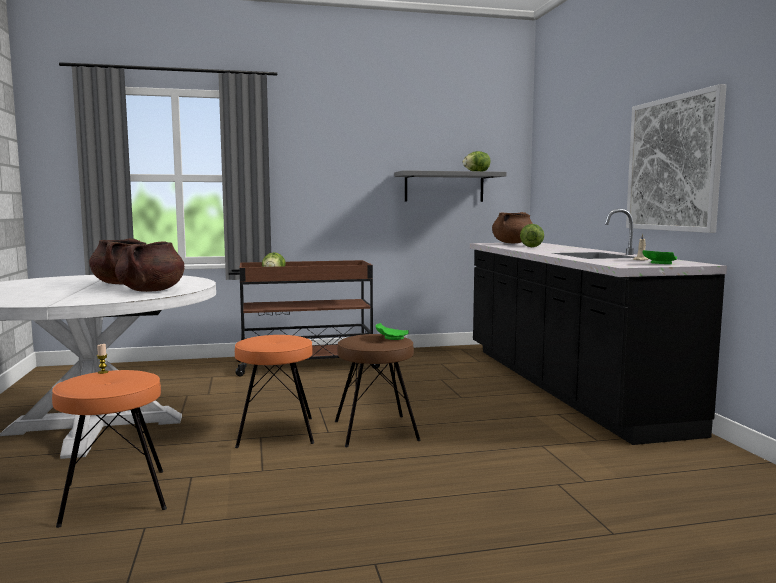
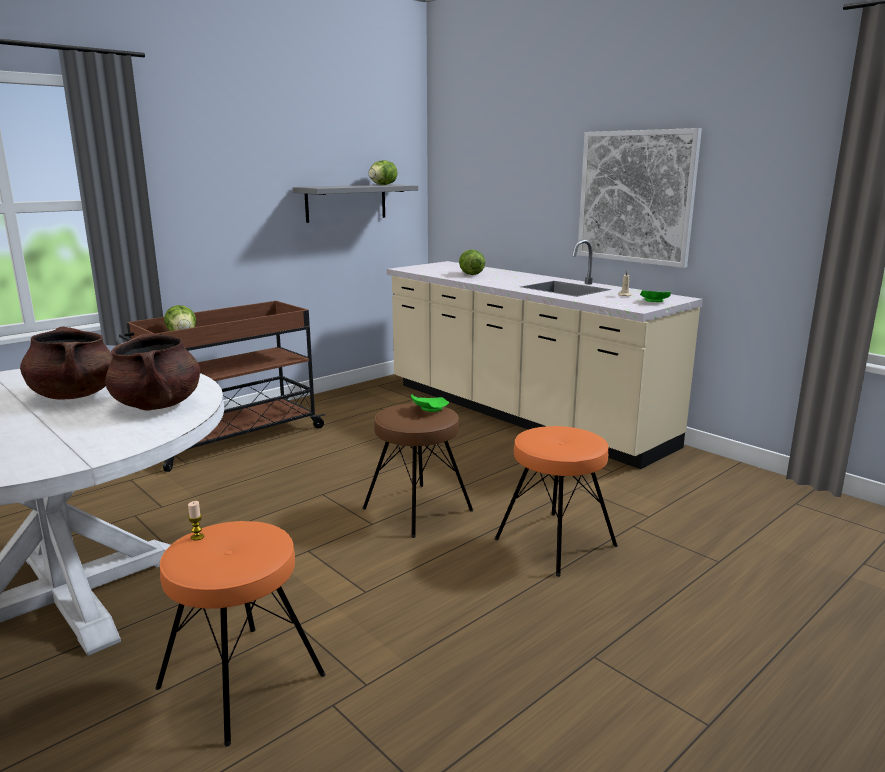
camera: 30 degrees left, 10 degrees up
(276, 432) = (317, 539): orange stool -> orange stool (556, 542)
(512, 243) = (431, 266): brown cooking pot -> none
(563, 385) = (520, 414): black counter -> beige counter

